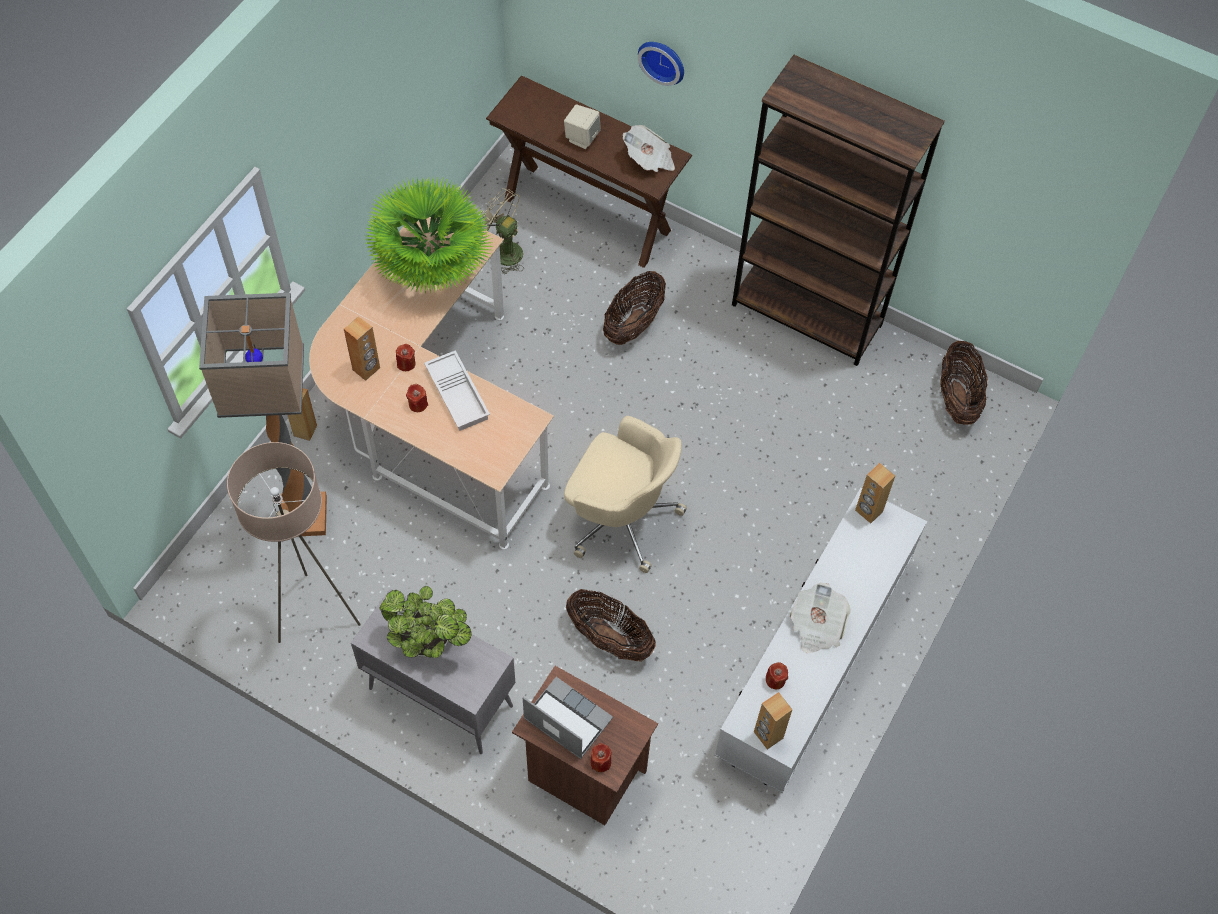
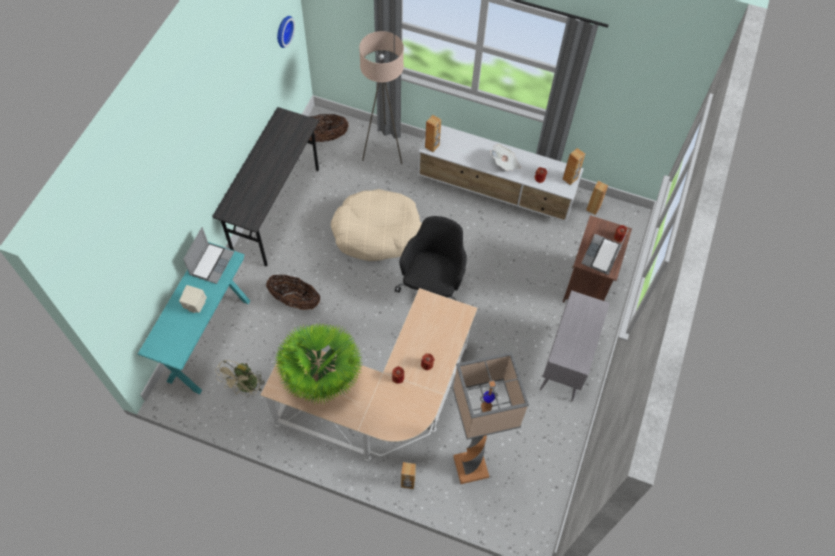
camera: 100 degrees left, 0 degrees up
(315, 614) = (534, 443): beige floor lamp -> beige floor lamp (383, 152)
(366, 369) = (407, 401): brown speaker -> brown speaker (593, 208)
(430, 642) = (575, 333): potted plant -> none
(459, 394) = (415, 342): white tray -> none
(587, 215) = (209, 339): brown console table -> turquoise console table
(609, 638) = (508, 284): basket -> none
(620, 517) = (432, 289): beige office chair -> black office chair
(649, 159) = (211, 263): newspaper -> laptop
(663, 60) = (170, 224): wall clock -> wall clock (283, 31)
(745, 452) = (377, 232): none -> beige dog bed
(807, 315) = (276, 210): brown bookcase -> grey desk

